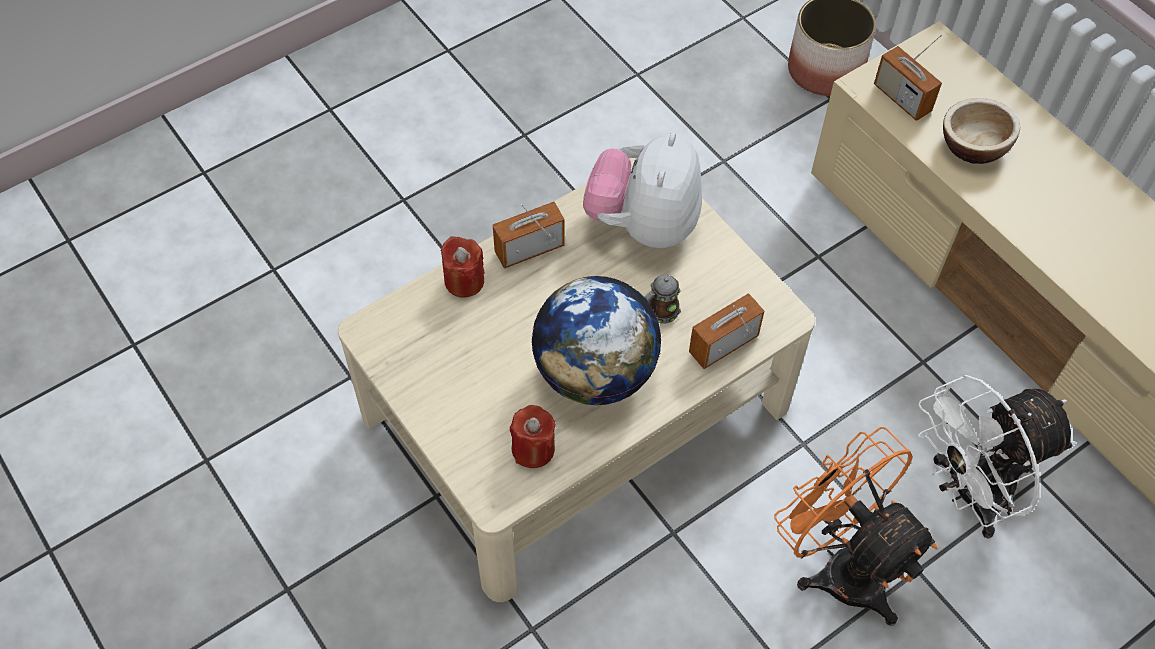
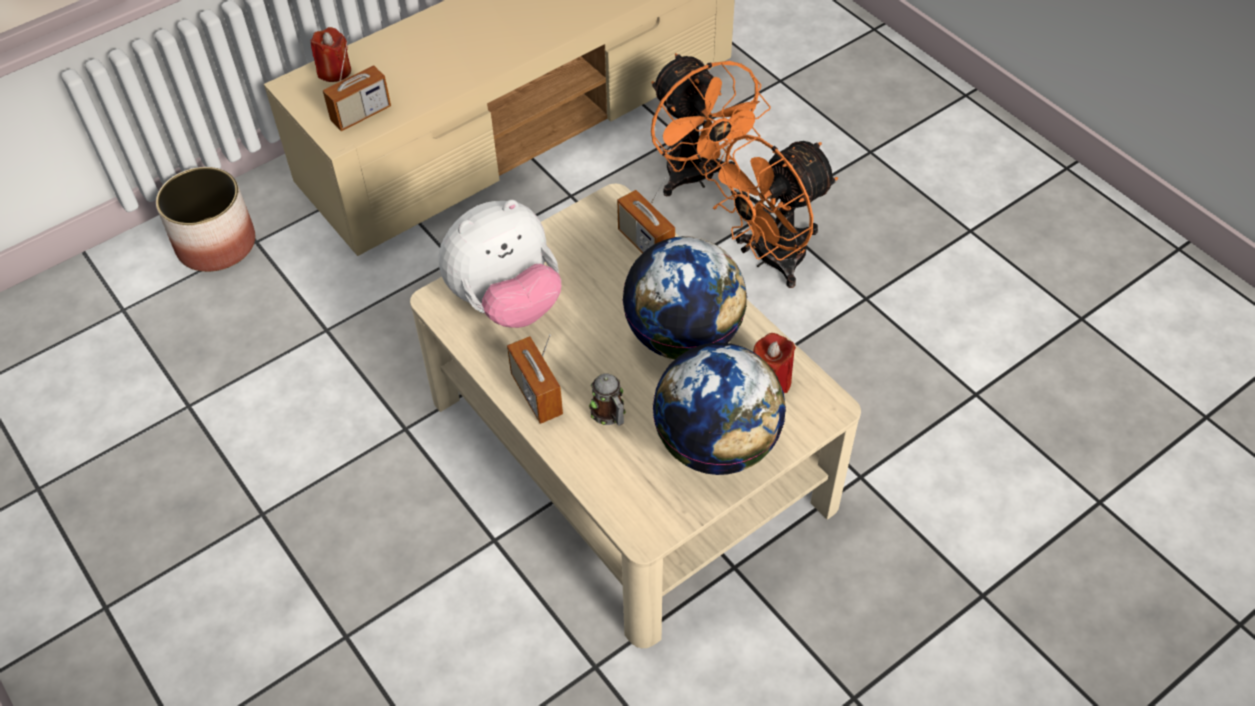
camera: 90 degrees left, 5 degrees down
(457, 394) = (716, 445): none -> globe
(464, 281) = (577, 449): red candle -> red candle (334, 71)
(643, 224) = (506, 302): plush toy -> plush toy turned 45 degrees counterclockwise
(658, 312) = (612, 290): mug -> mug (610, 415)
(968, 494) = (696, 178): white fan -> orange fan
(974, 146) = (423, 73): bowl -> none

